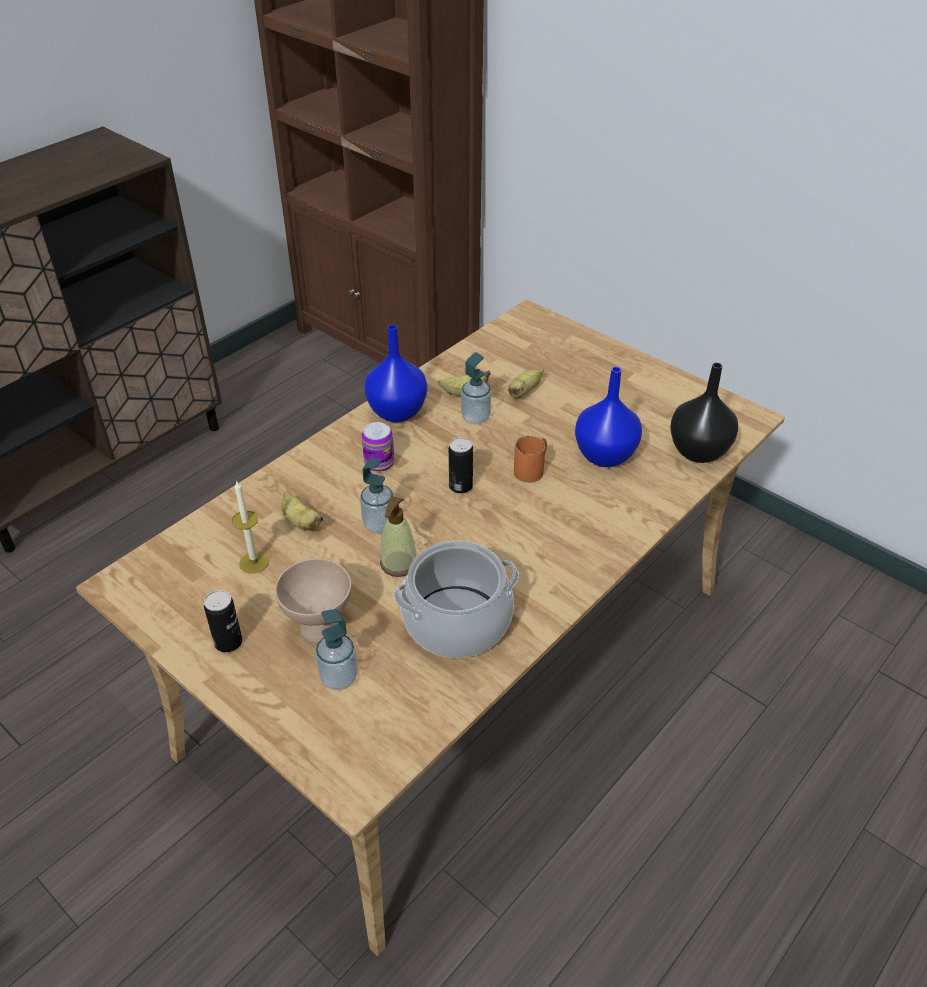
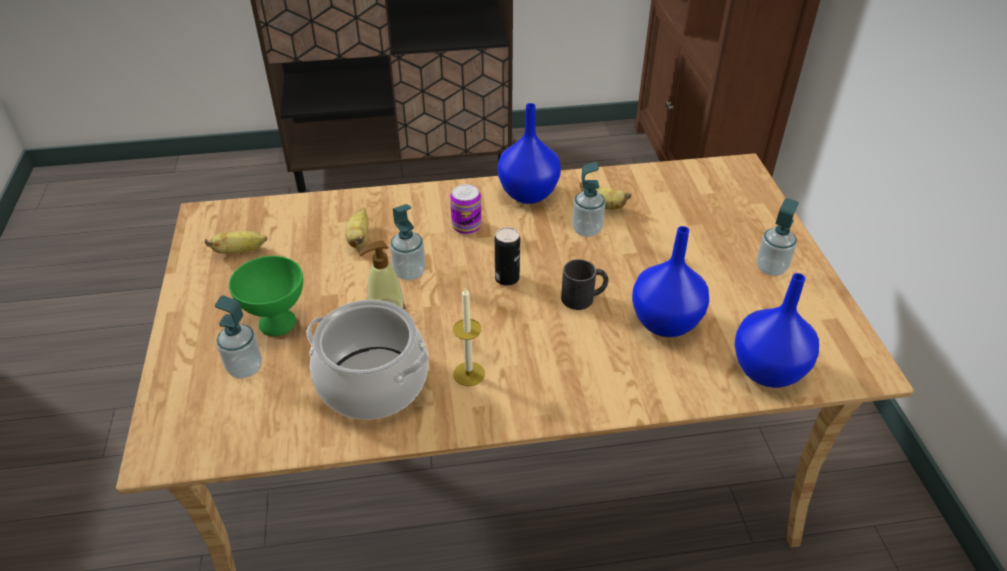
camera: 40 degrees right, 0 degrees up
(228, 642) = (213, 295): can -> none
(254, 562) = (295, 249): candle -> candle (469, 374)
(318, 627) = (277, 322): beige bowl -> green bowl
(524, 392) = (656, 230): banana -> banana (240, 251)
(532, 469) = (584, 297): orange mug -> black mug
(627, 380) = (771, 268): none -> soap dispenser
(699, 450) = (769, 370): black vase -> blue vase

